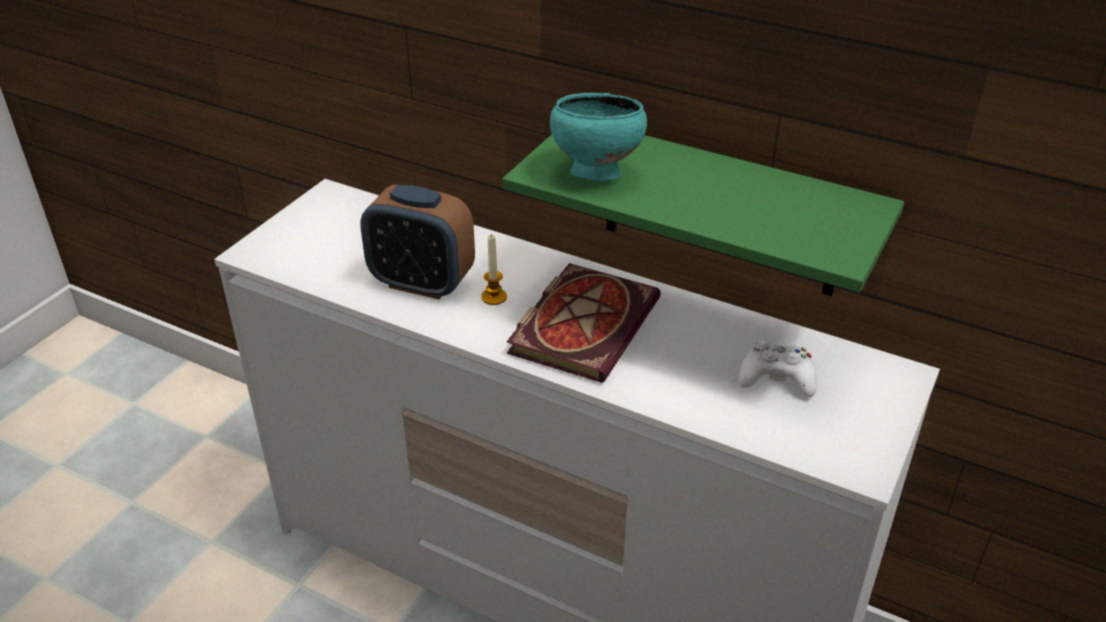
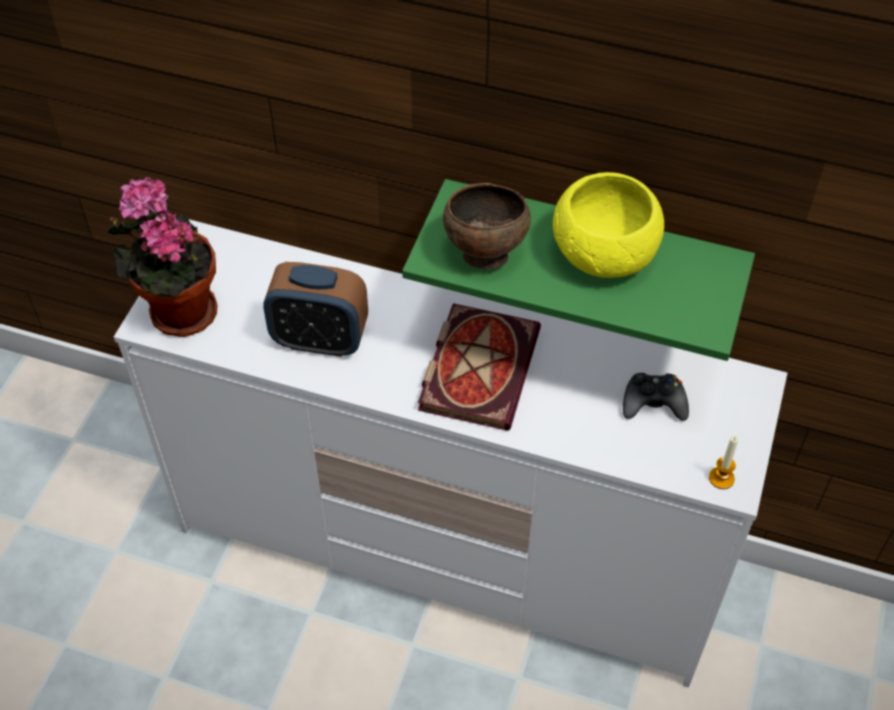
camera: 10 degrees left, 15 degrees up
(287, 245) = (178, 310): none -> potted plant
(494, 297) = (390, 347): candle -> candle (721, 478)
(594, 173) = (483, 254): turquoise bowl -> brown bowl
(728, 185) = (603, 254): none -> yellow bowl
(776, 378) = (653, 403): white game controller -> black game controller

